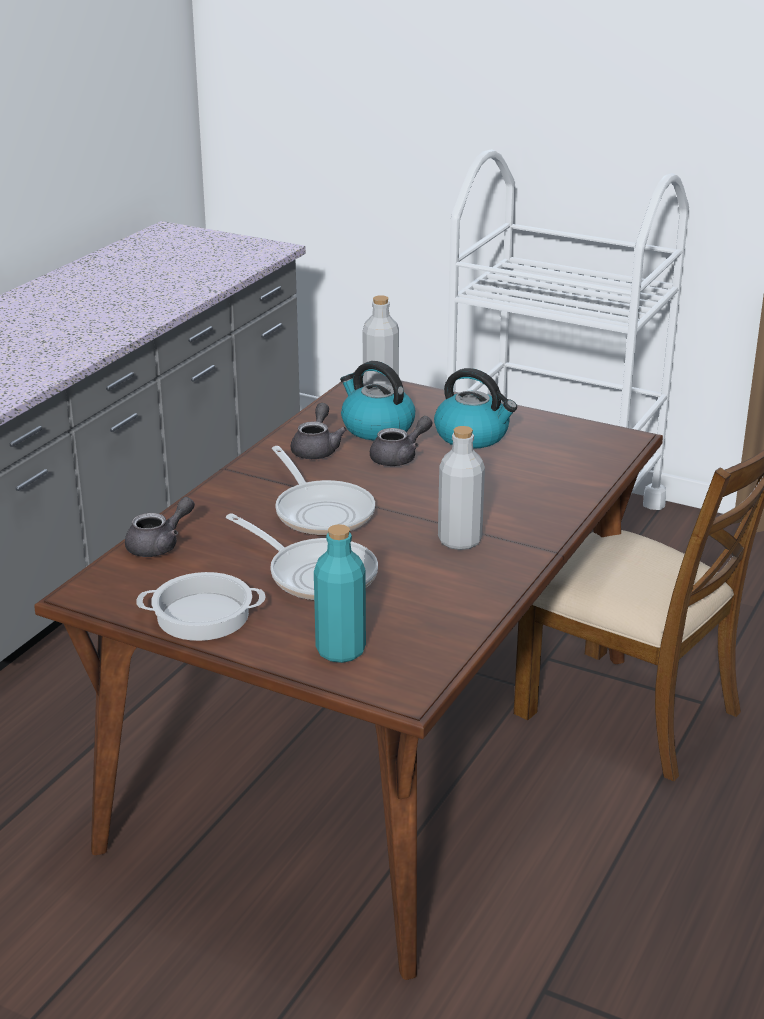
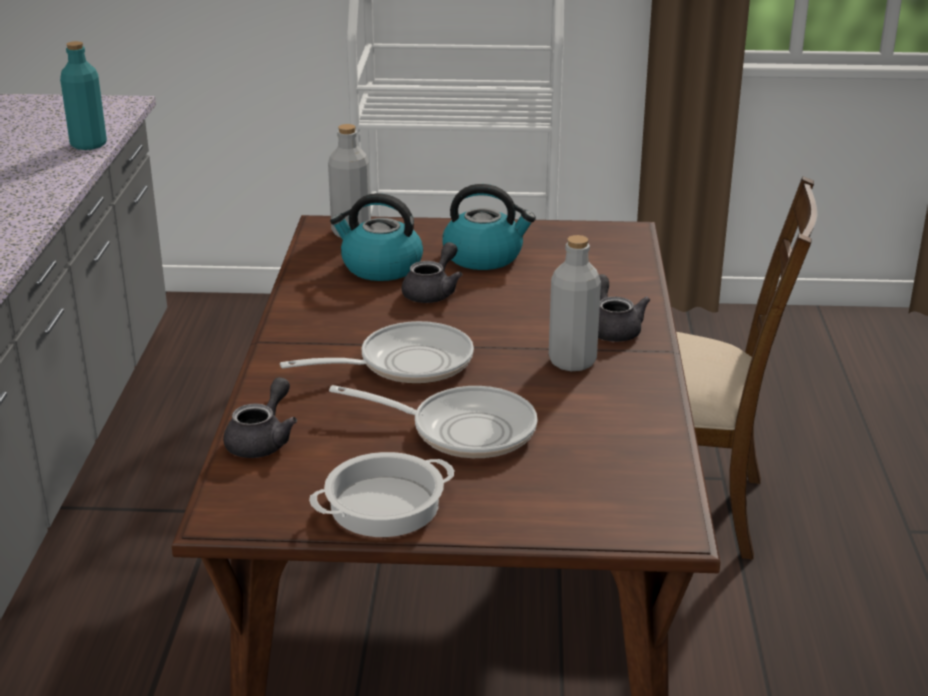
camera: 25 degrees left, 0 degrees up
(317, 449) = (339, 301): grey teapot -> grey teapot (613, 328)
(321, 511) = (406, 364): frying pan -> frying pan turned 60 degrees counterclockwise
(340, 651) = (565, 503): turquoise bottle -> turquoise bottle (88, 144)

